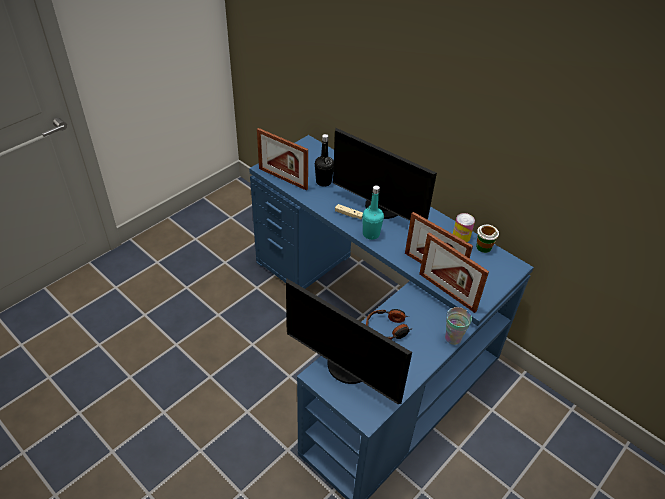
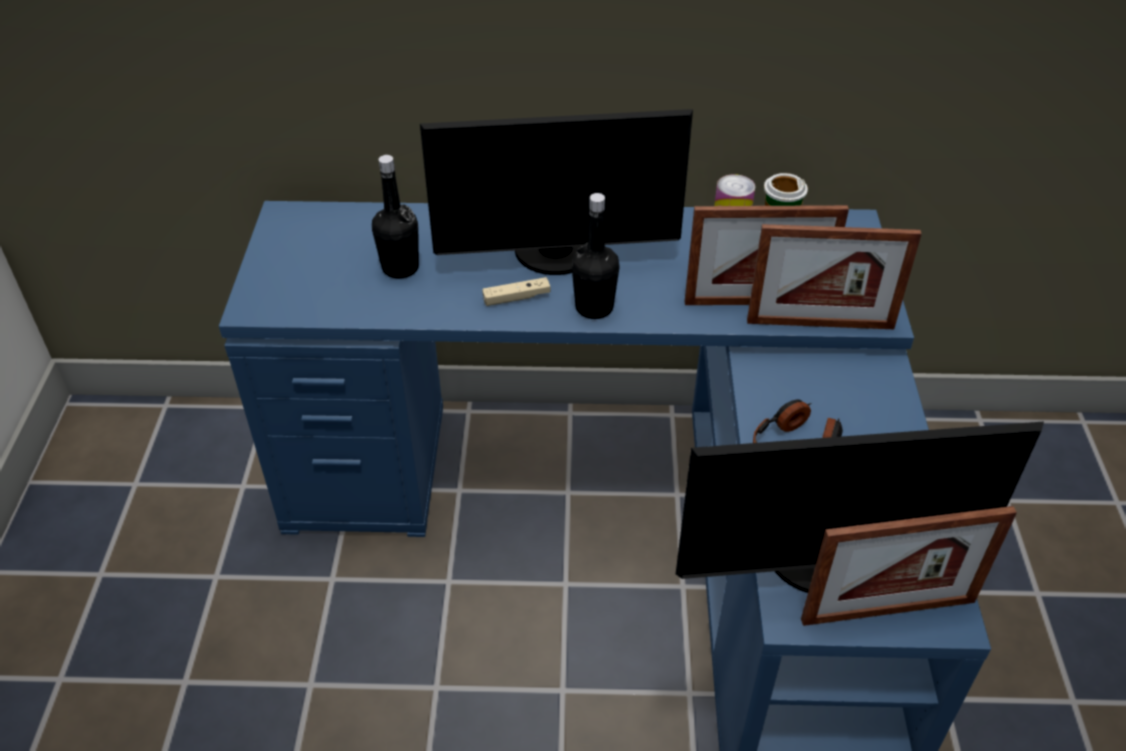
camera: 40 degrees left, 0 degrees up
(283, 178) = (315, 306): picture frame -> picture frame (888, 610)
(371, 234) = (594, 307): turquoise bottle -> black bottle
(453, 338) = (897, 393): cup -> none

